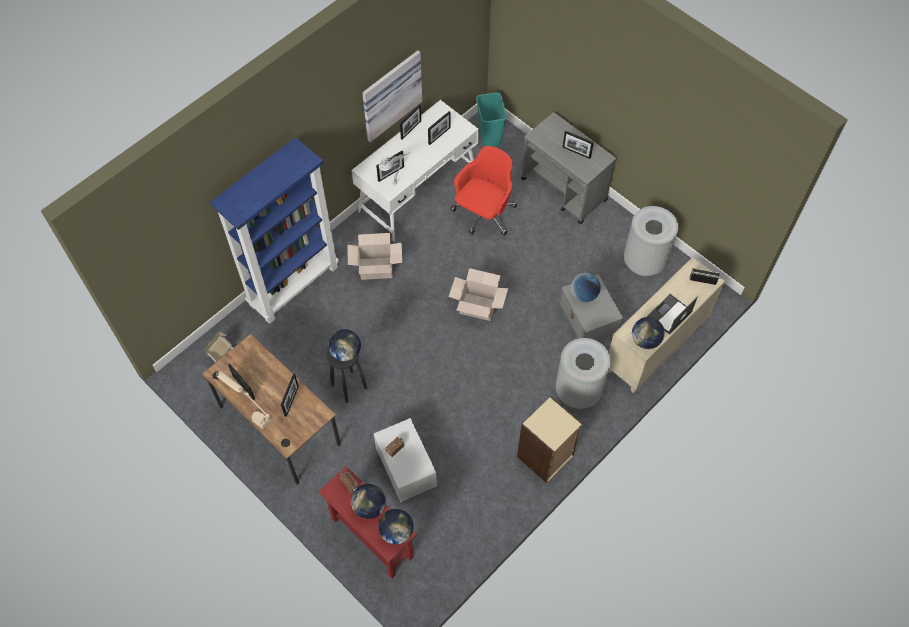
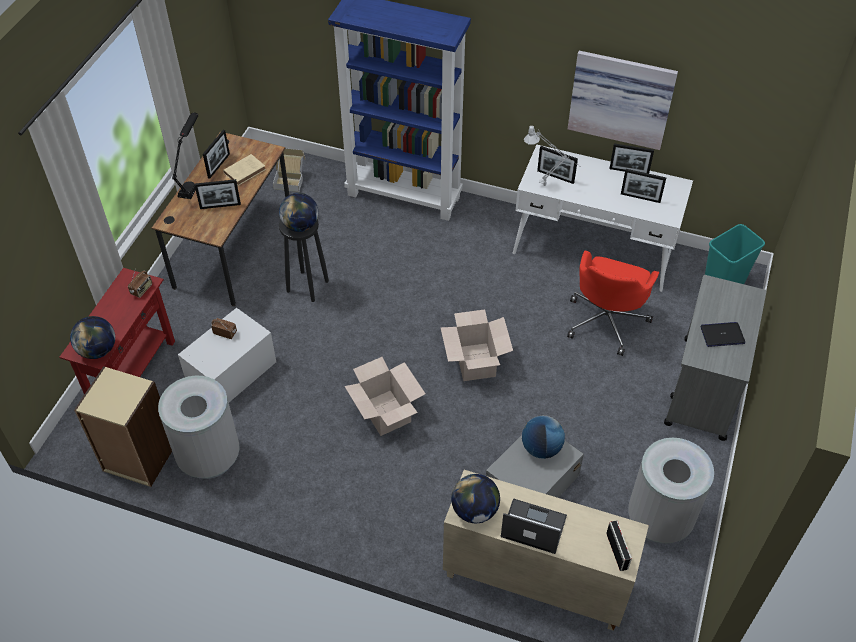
camera: 65 degrees right, 10 degrees down
(250, 412) = (192, 181): beige table lamp -> black table lamp
(262, 370) = (245, 171): none -> beige book
(369, 506) = (120, 316): globe -> none
(376, 268) = (467, 252): cardboard box -> cardboard box (385, 413)
(483, 214) = (606, 320): red office chair -> red office chair turned 105 degrees clockwise
(545, 456) = (306, 507): beige bookcase -> beige bookcase (139, 458)
(576, 152) = (722, 335): picture frame -> laptop
(578, 391) = (416, 509): grey trash can -> grey trash can (209, 457)

